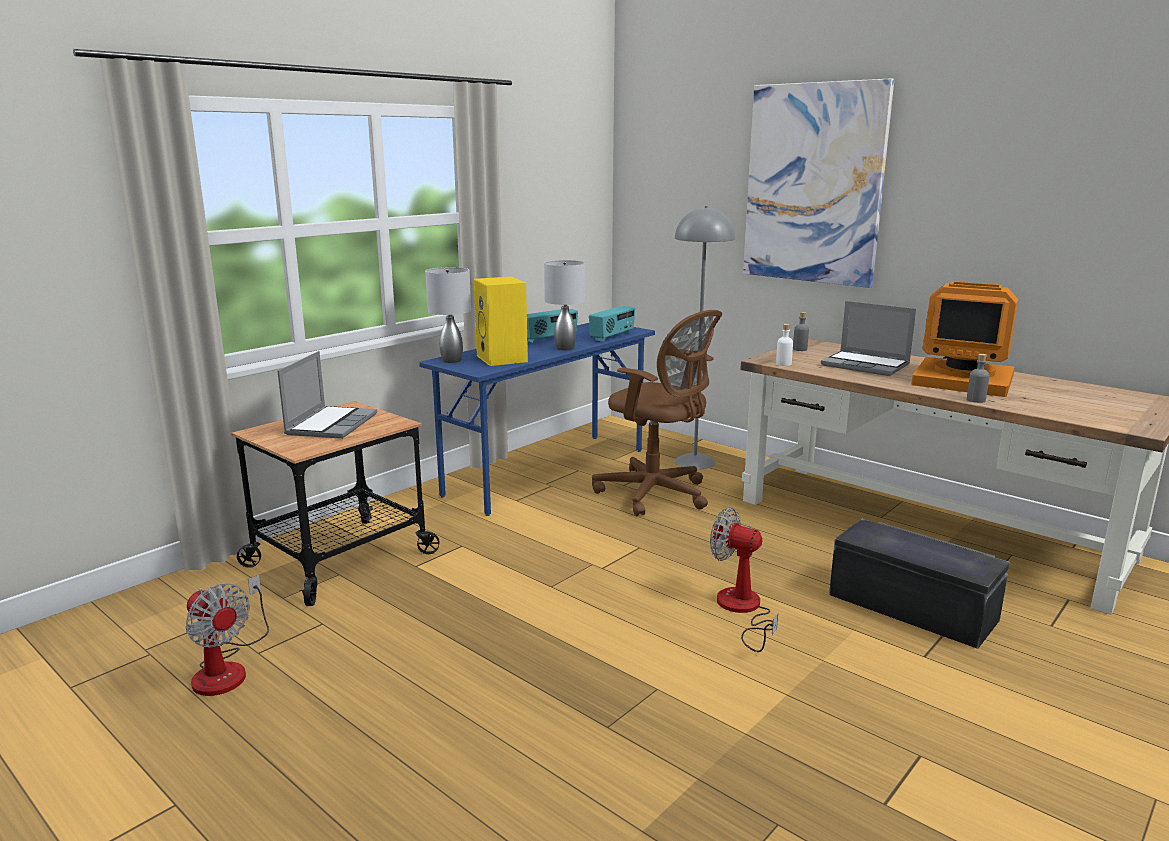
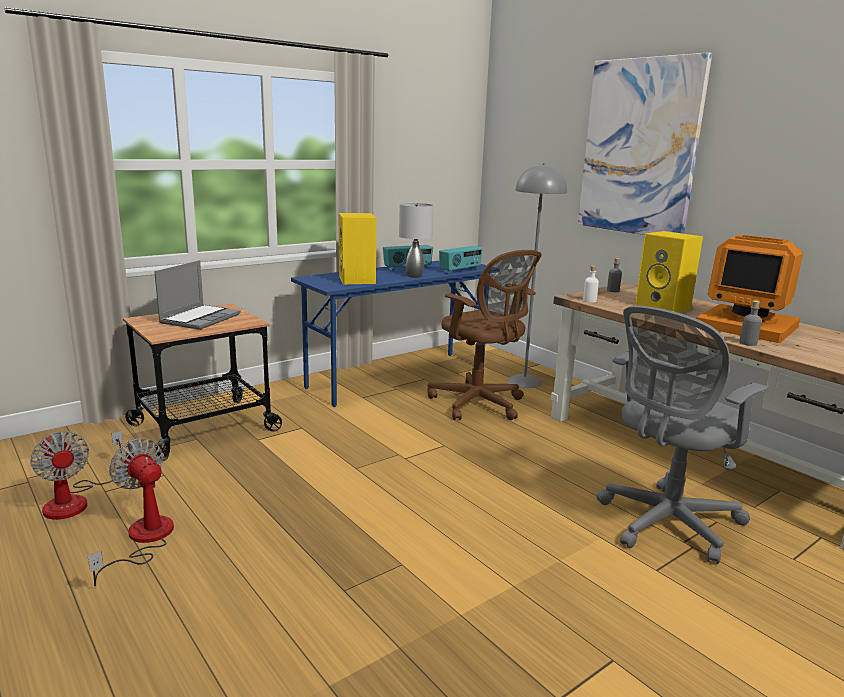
camera: 10 degrees right, 0 degrees up
(451, 360) = (316, 278): grey table lamp -> none
(742, 610) = (508, 508): fan -> fan (143, 540)
(866, 365) = (664, 307): laptop -> yellow speaker
(912, 606) = (664, 524): black storage box -> grey office chair

